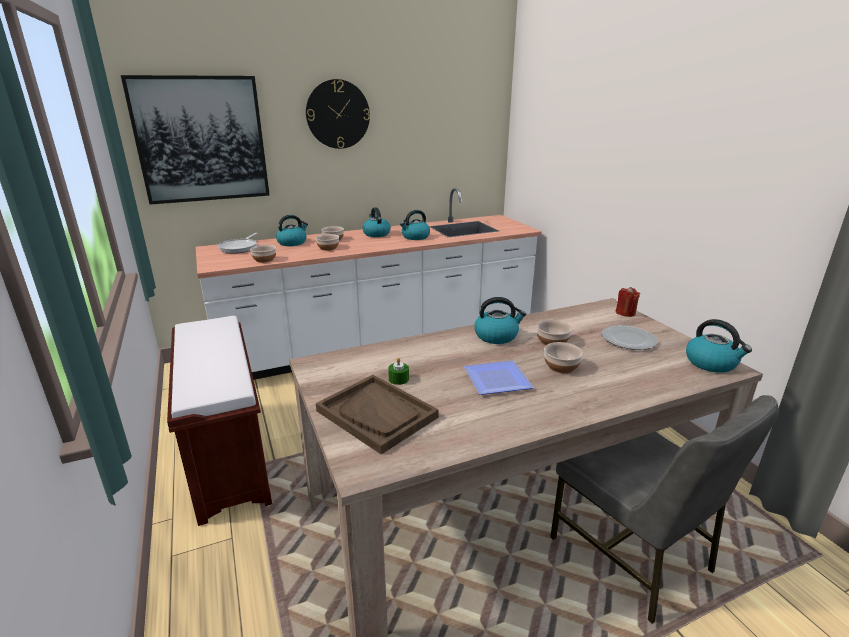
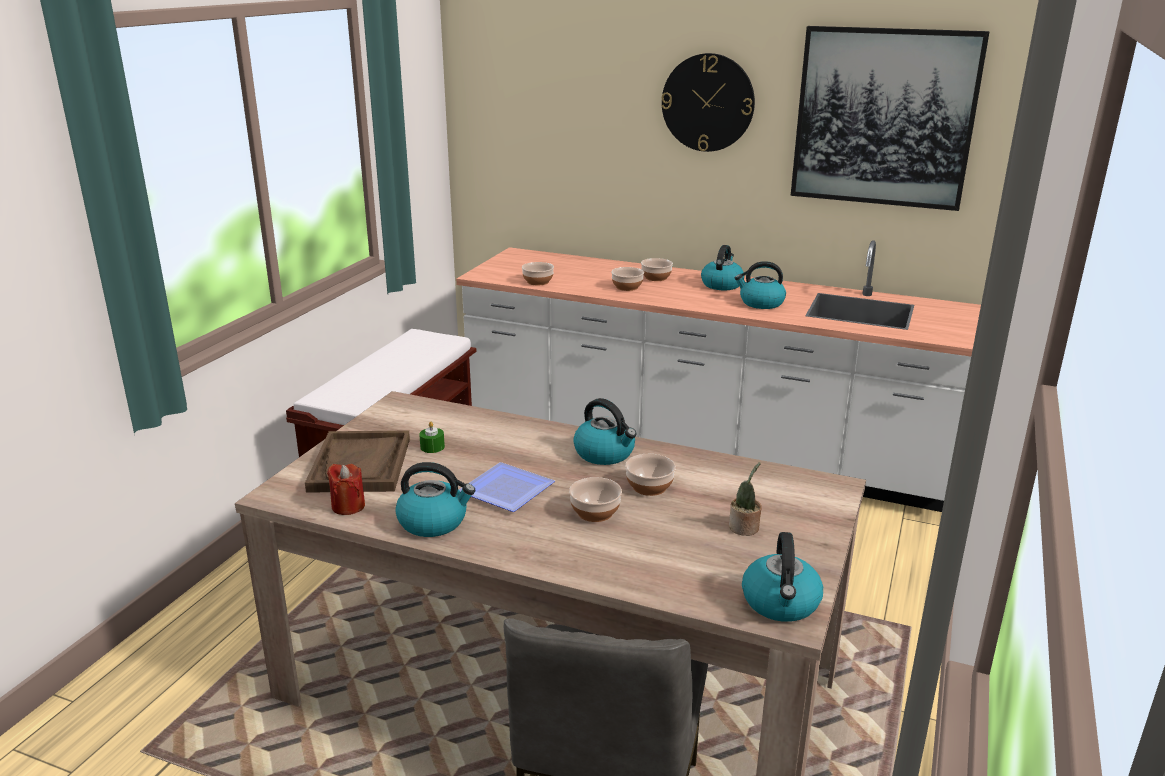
camera: 45 degrees right, 0 degrees up
(201, 140) = (534, 119): picture -> picture (884, 118)
(240, 248) = (543, 260): frying pan -> none
(292, 242) = (605, 269): kettle -> kettle (434, 522)
(625, 313) = (831, 502): red candle -> red candle (348, 506)
(628, 340) = (744, 528): plate -> potted plant

